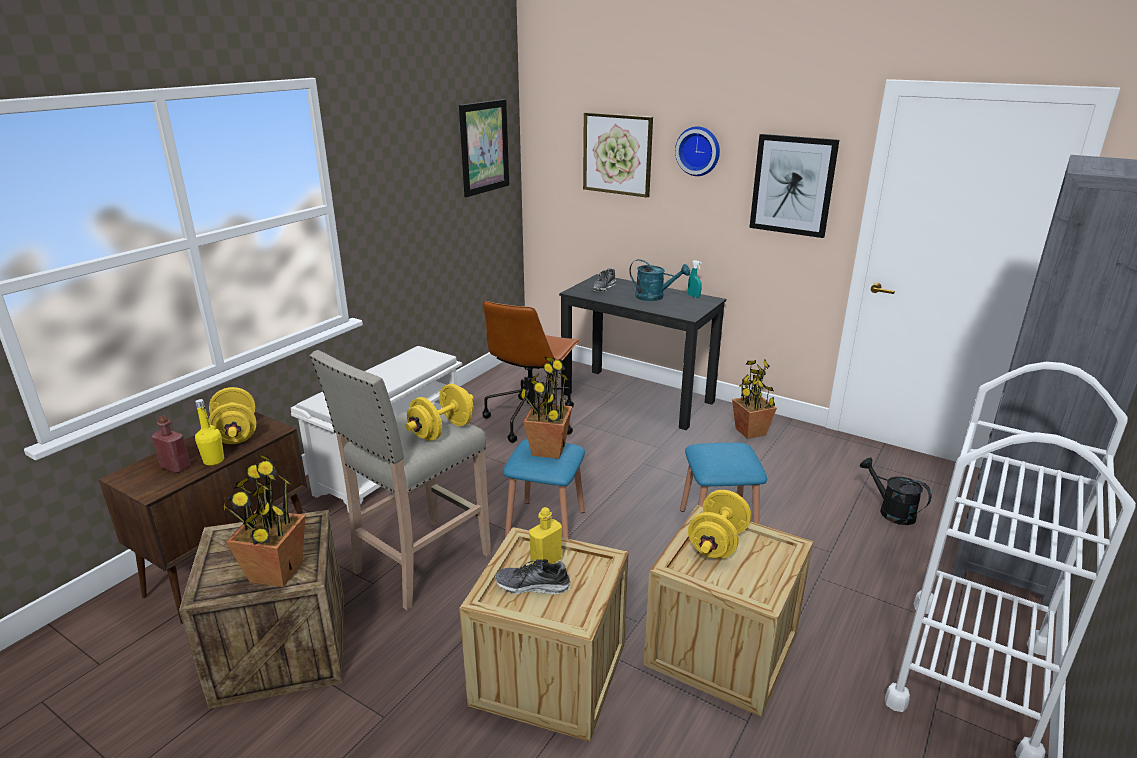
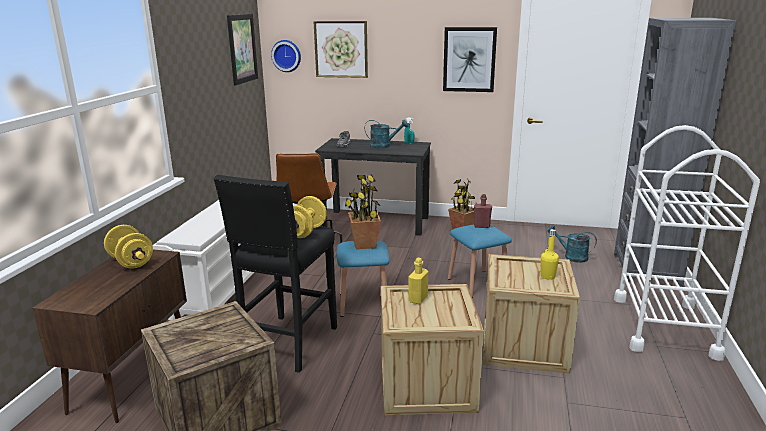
camera: 20 degrees left, 5 degrees down
(176, 467) = (98, 289): red bottle -> red bottle (481, 226)
(214, 461) = (128, 280): yellow bottle -> yellow bottle (547, 276)
(276, 572) = (228, 342): potted plant -> none
(419, 564) = (288, 344): beige stool -> black stool
(533, 586) = (421, 313): shoe -> none
(698, 151) = (402, 42): wall clock -> wall clock (287, 56)
(717, 543) = (515, 270): yellow dumbbell -> none
(891, 511) = (571, 257): black watering can -> turquoise watering can

